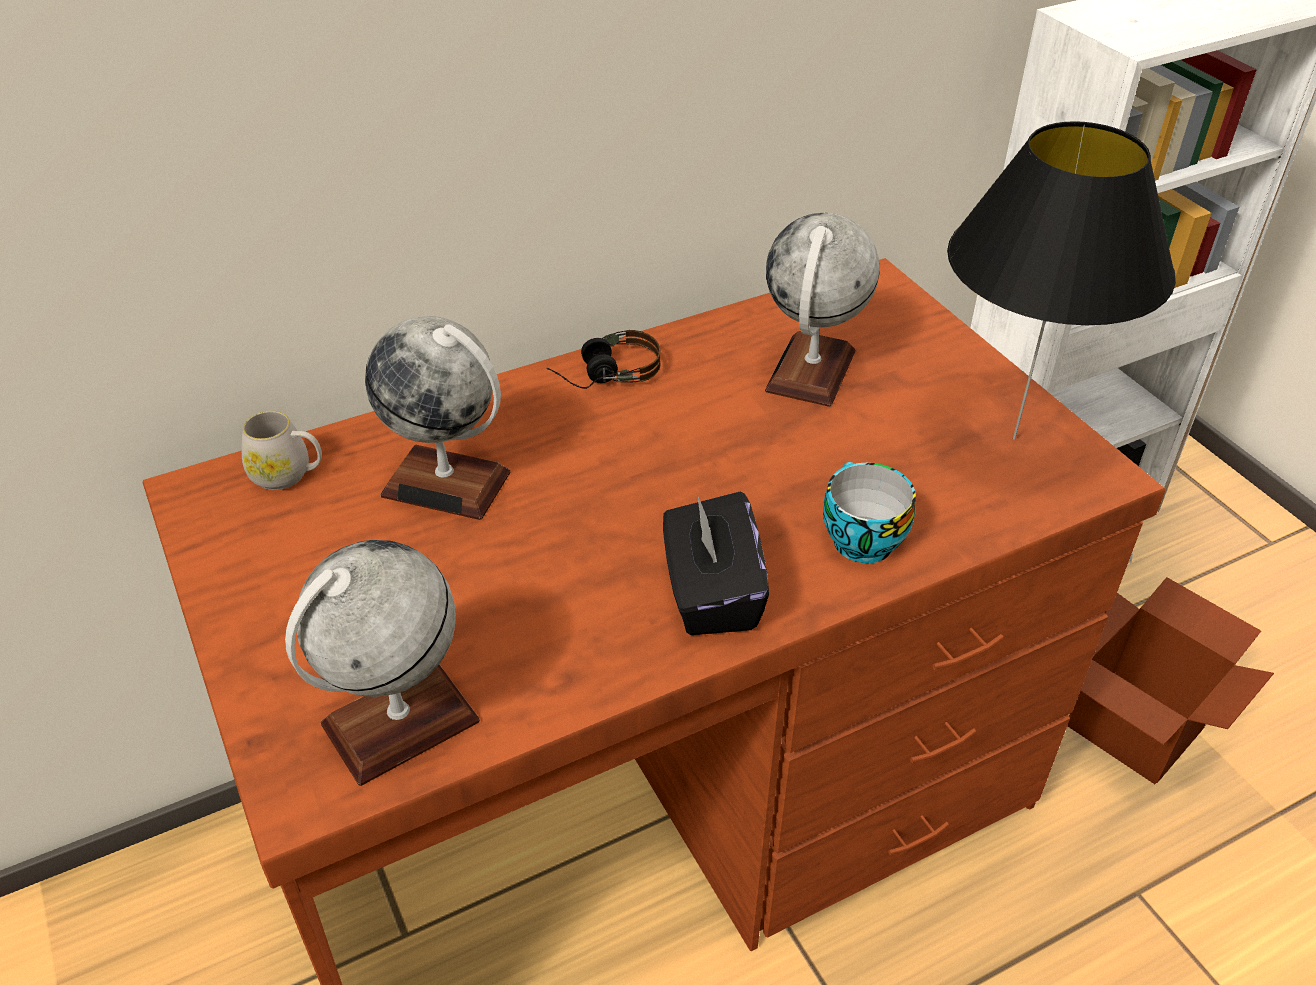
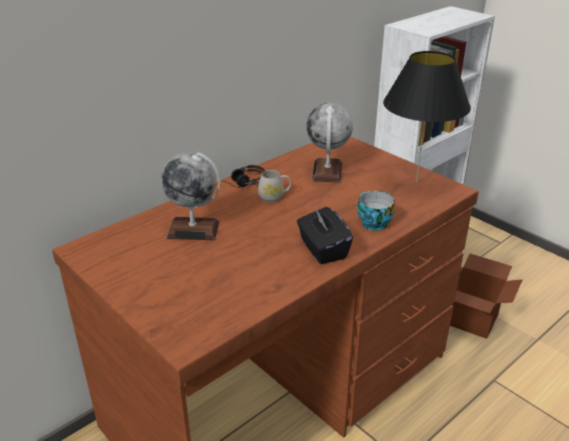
camera: 15 degrees left, 10 degrees down
(288, 475) = (120, 237): white mug -> white mug (274, 197)
(400, 723) = (214, 313): globe -> none

